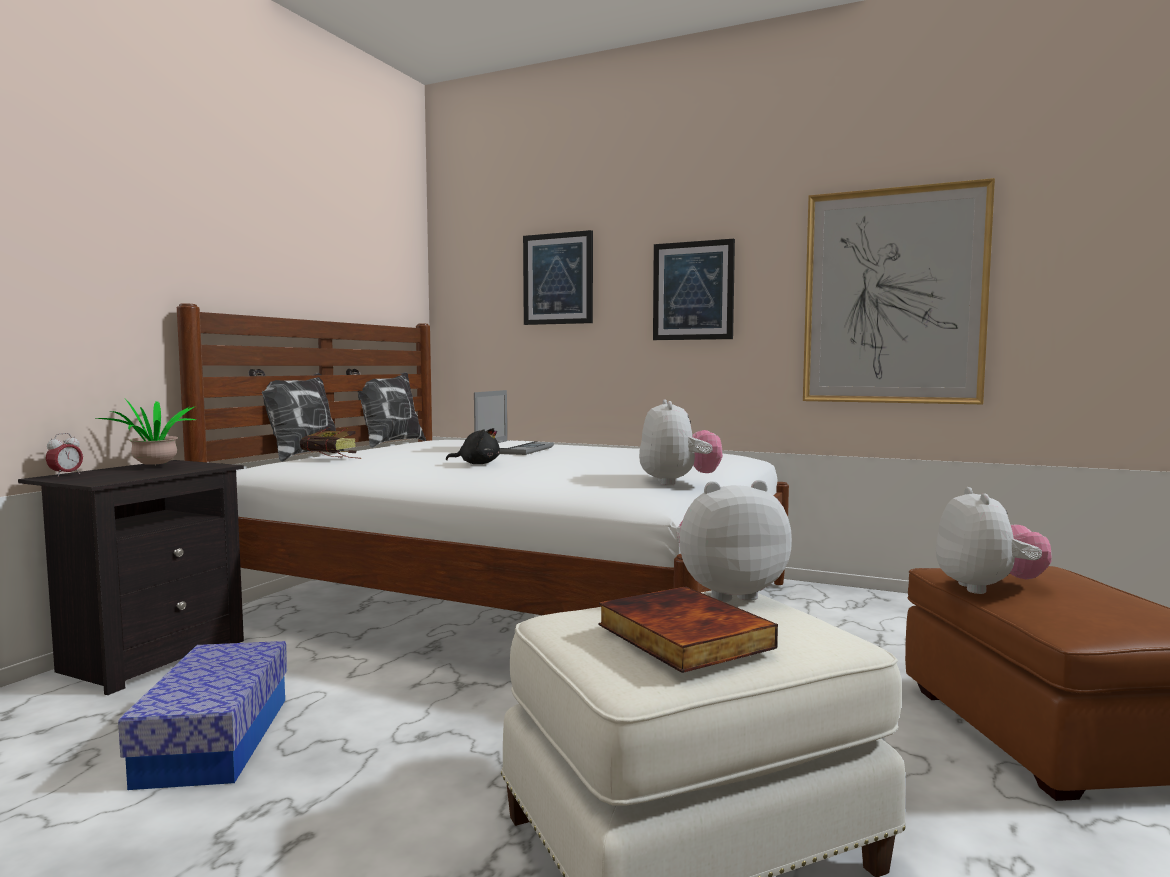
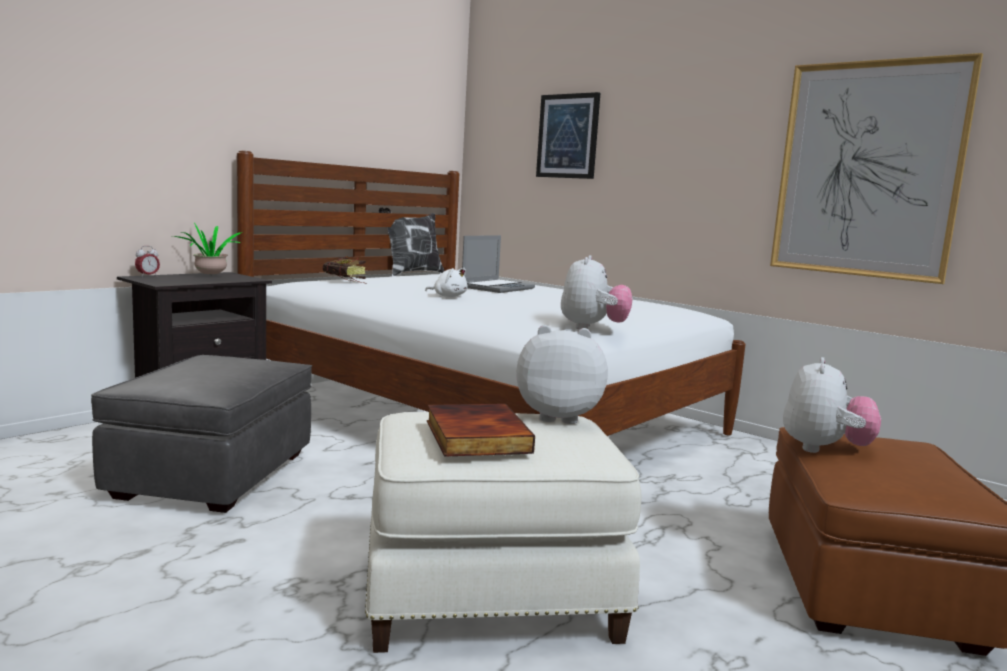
camera: 15 degrees right, 5 degrees up
(215, 740) = (214, 475): storage box -> grey ottoman
(300, 456) = (331, 277): pillow -> none
(477, 464) = (448, 296): black plush toy -> white plush toy
(693, 291) = (682, 154): picture -> none

